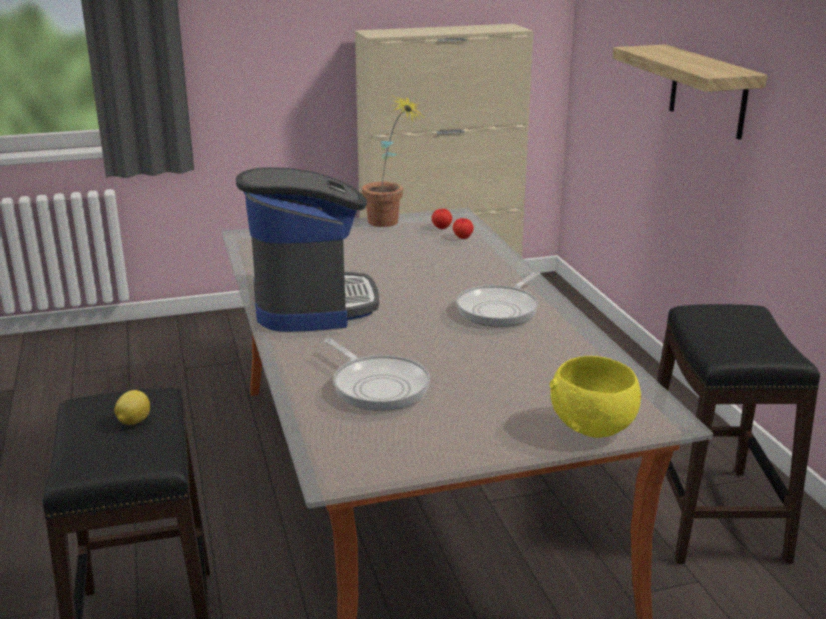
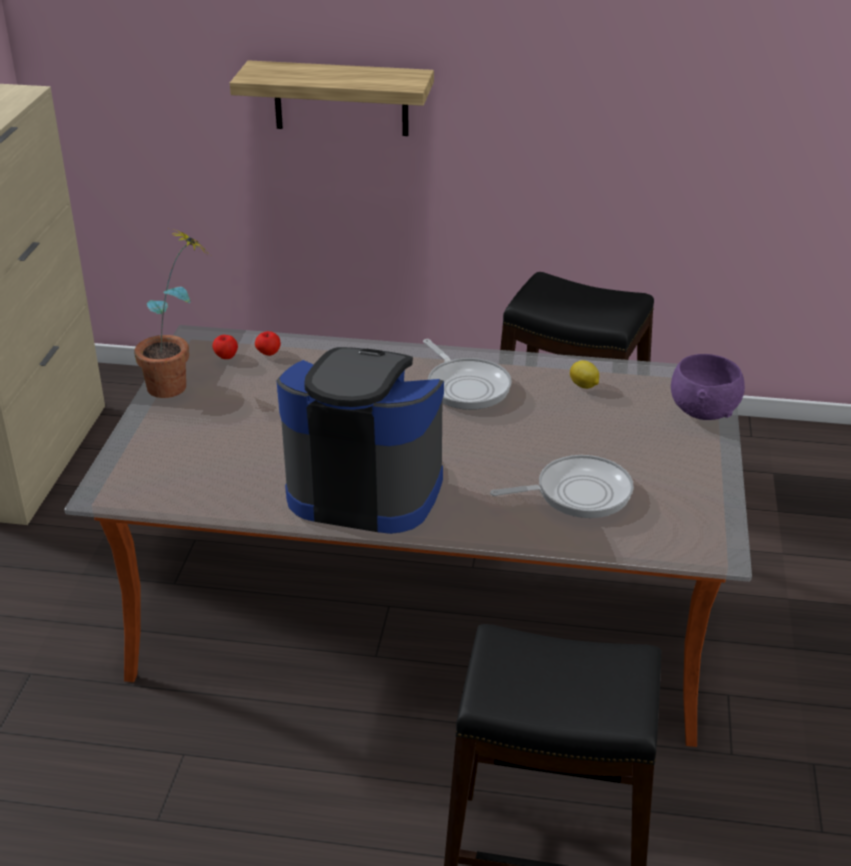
camera: 65 degrees left, 10 degrees up
(133, 422) = (545, 662): lemon -> lemon (584, 386)
(594, 427) = (703, 411): yellow bowl -> purple bowl

